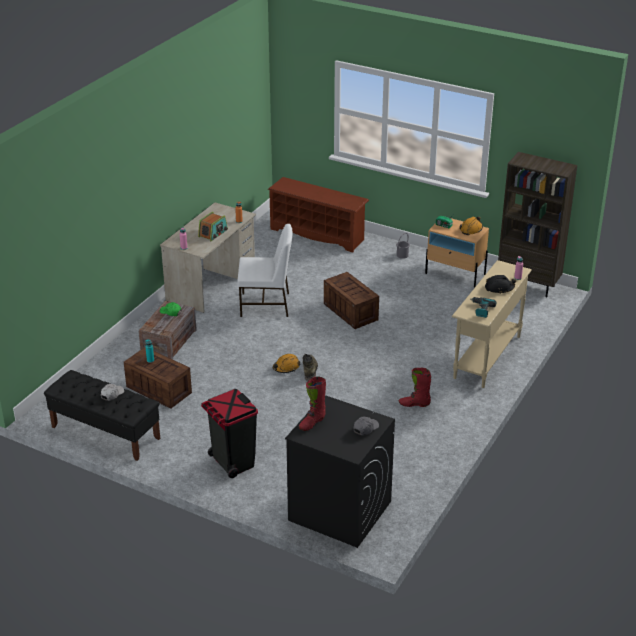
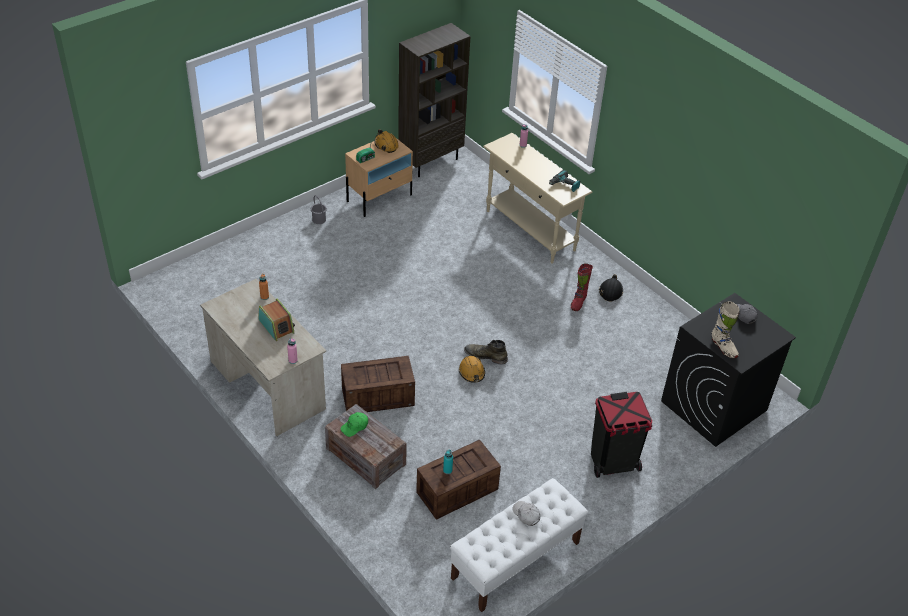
camera: 70 degrees left, 10 degrees up
(105, 432) = (515, 560): black bench -> white bench
(266, 305) = (344, 352): white chair -> none
(312, 422) = (723, 347): red boot -> beige boot
(318, 234) = (227, 265): brown shoe rack -> none
(351, 312) = (400, 292): crate -> crate (379, 396)
(499, 288) = (534, 162): black hard hat -> black hard hat (610, 291)

